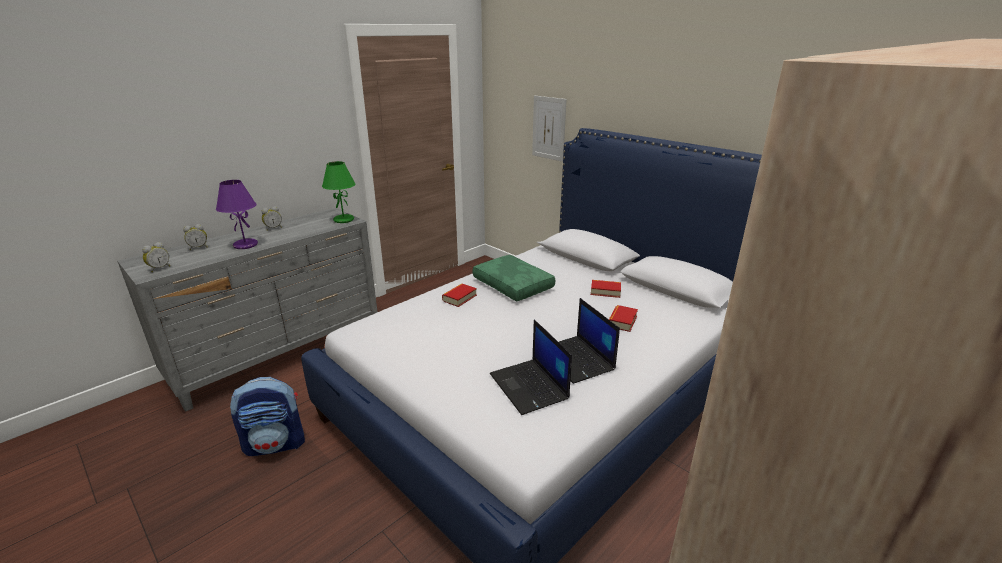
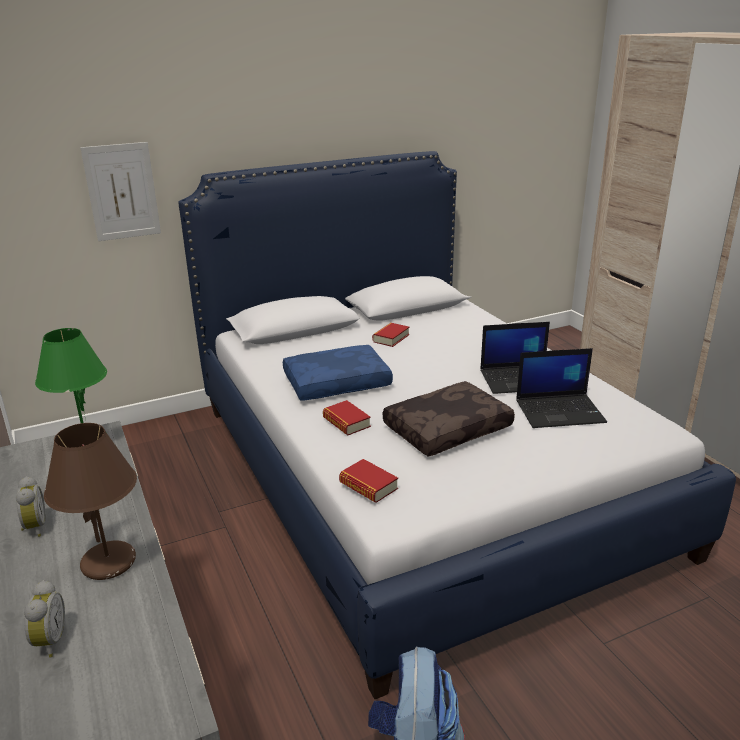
camera: 70 degrees left, 0 degrees up
(159, 268) = (141, 699): alarm clock -> none
(245, 245) = (109, 563): purple table lamp -> brown table lamp
(470, 335) = (447, 428): none -> brown pillow
(514, 285) = (337, 382): green pillow -> blue pillow
(622, 321) = (458, 344): book -> book (368, 486)

